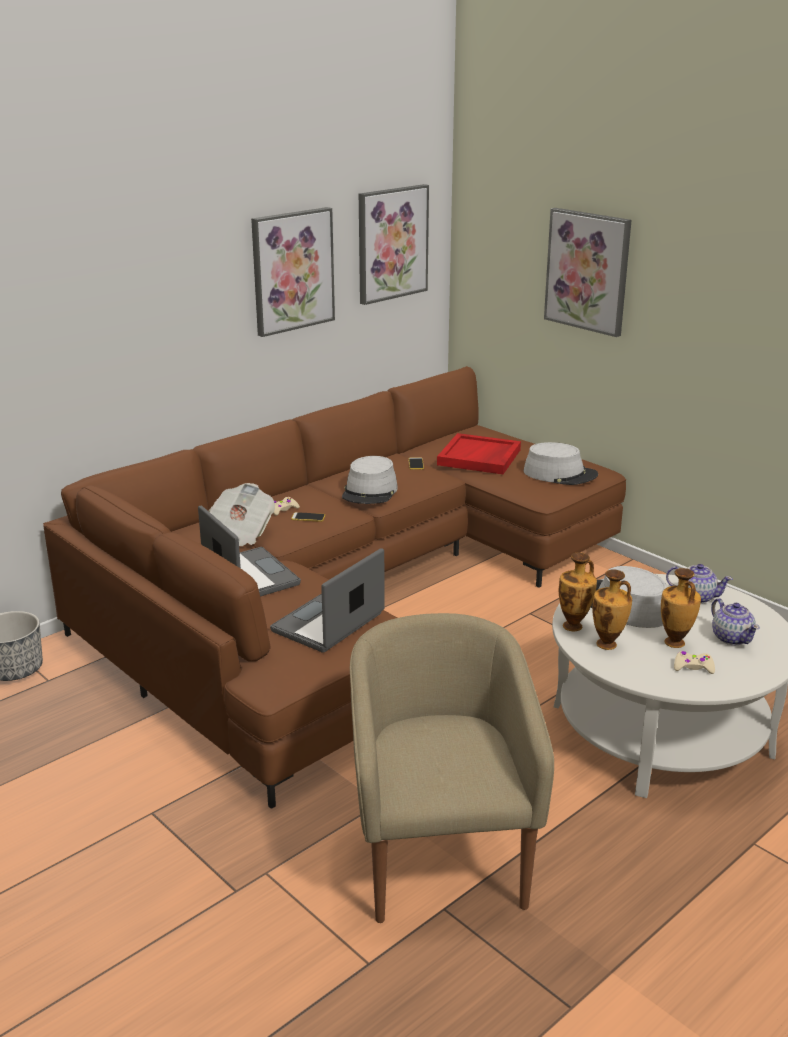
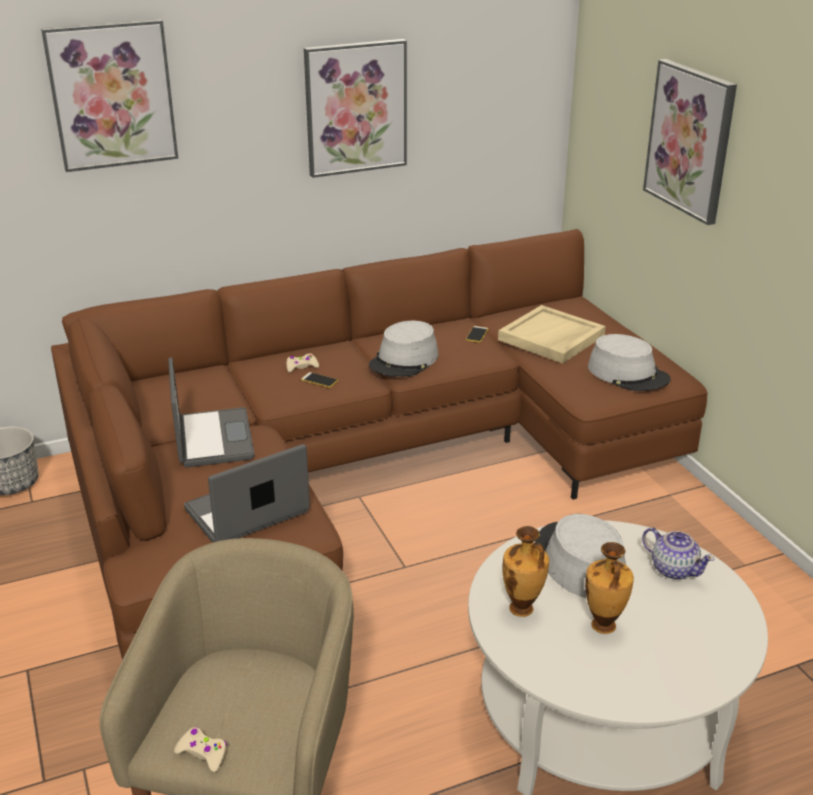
camera: 20 degrees right, 5 degrees up
(239, 534) = (238, 388): newspaper -> none
(392, 243) = (489, 83): picture -> picture (112, 95)
(479, 457) = (551, 338): red tray -> beige tray
(574, 626) = (501, 575): vase -> none
(693, 667) = (602, 664): beige game controller -> beige game controller (203, 753)
(731, 638) = (679, 635): teapot -> none

